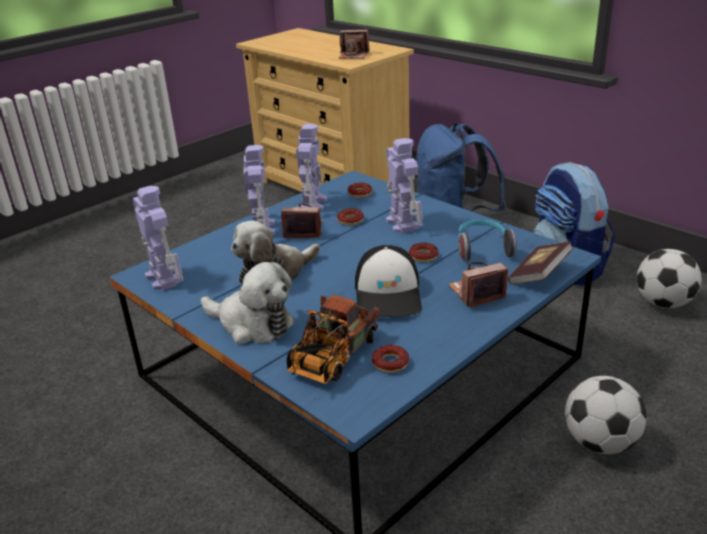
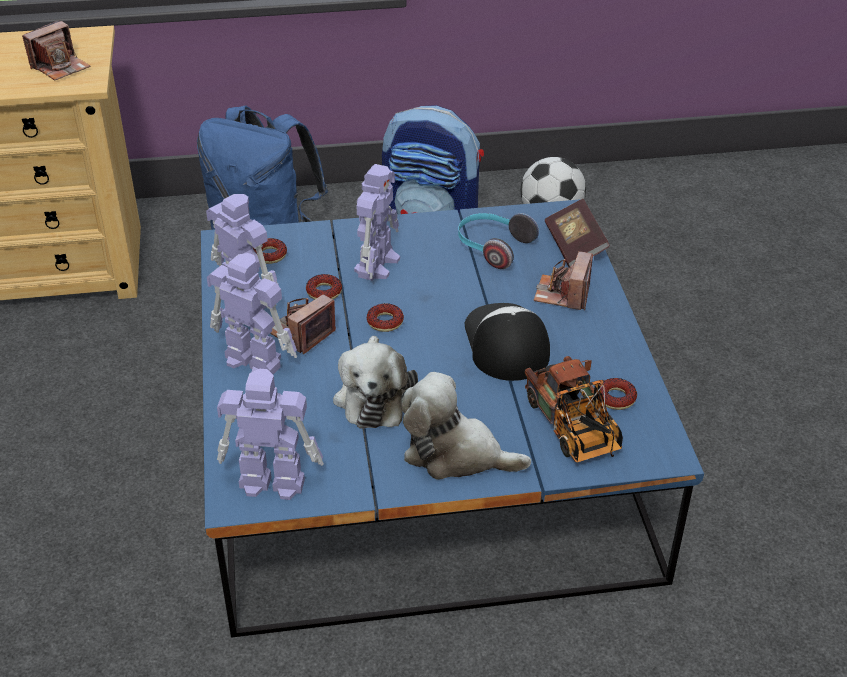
camera: 55 degrees left, 10 degrees up
(252, 324) = (455, 454): plush toy -> plush toy turned 135 degrees counterclockwise
(388, 295) = (505, 343): cap -> cap turned 135 degrees counterclockwise
(402, 223) = (378, 264): toy robot -> toy robot turned 90 degrees clockwise
(423, 256) = (461, 287): donut -> donut (385, 322)
(600, 442) = (676, 369): football -> none

